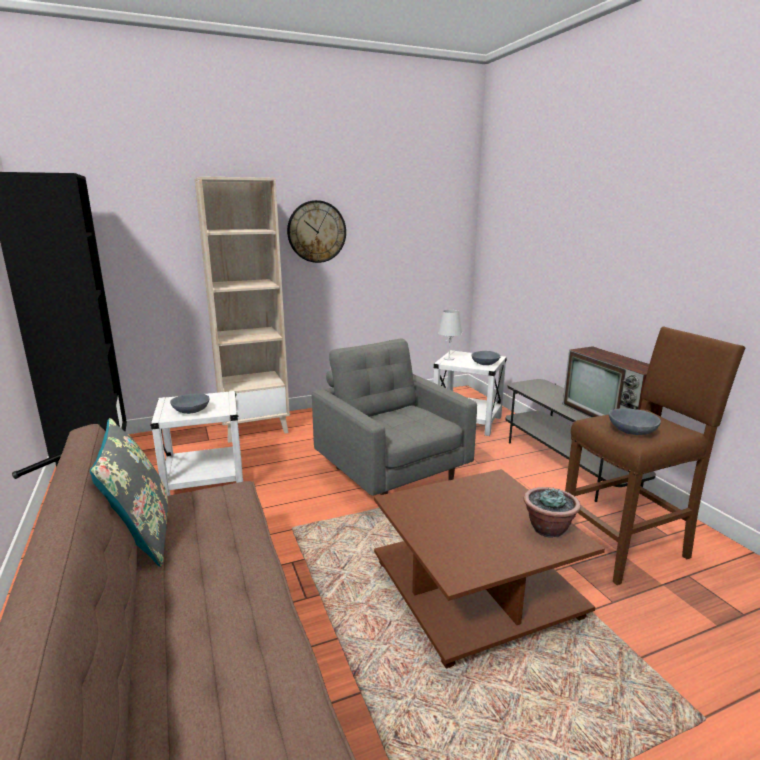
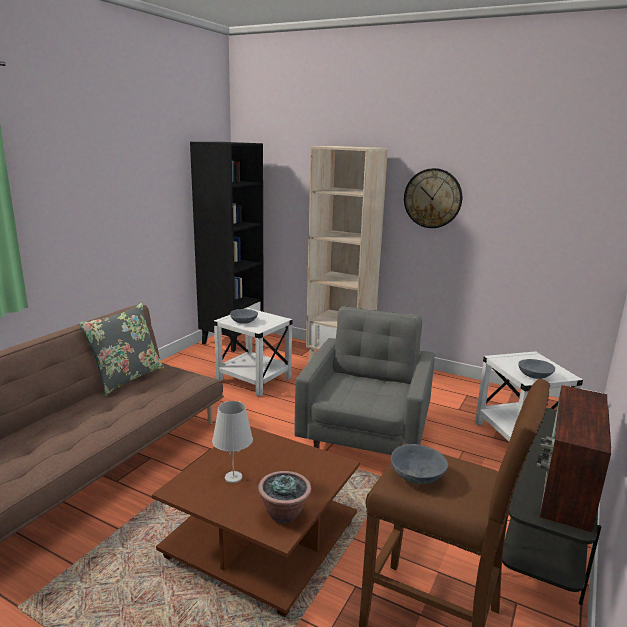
camera: 50 degrees right, 0 degrees up
(449, 358) = (510, 357): white table lamp -> white table lamp (233, 477)

